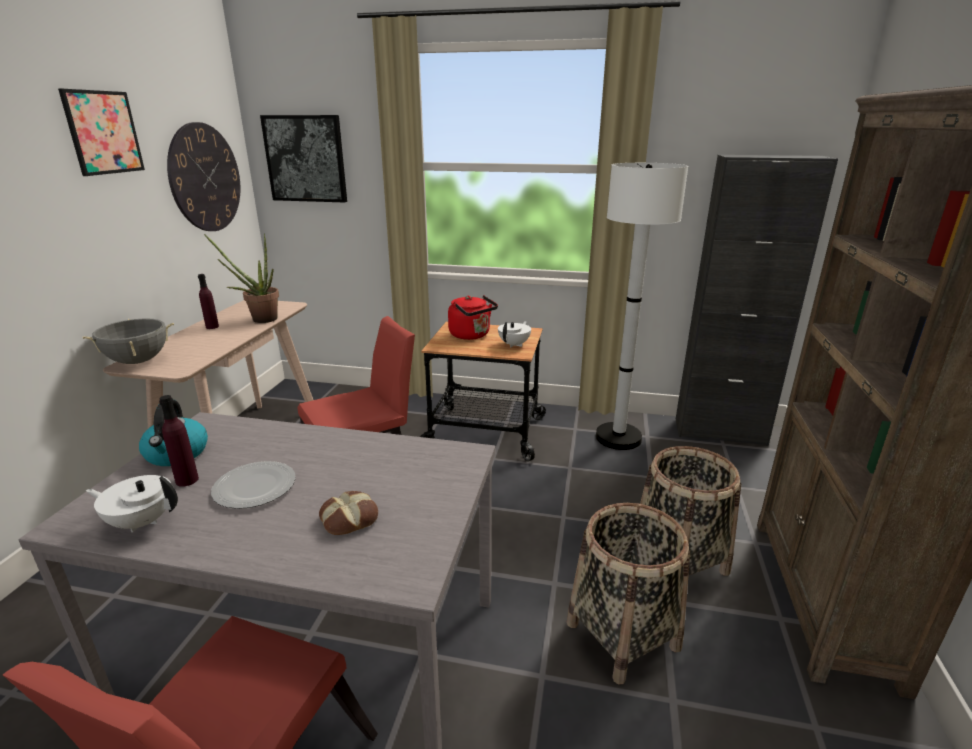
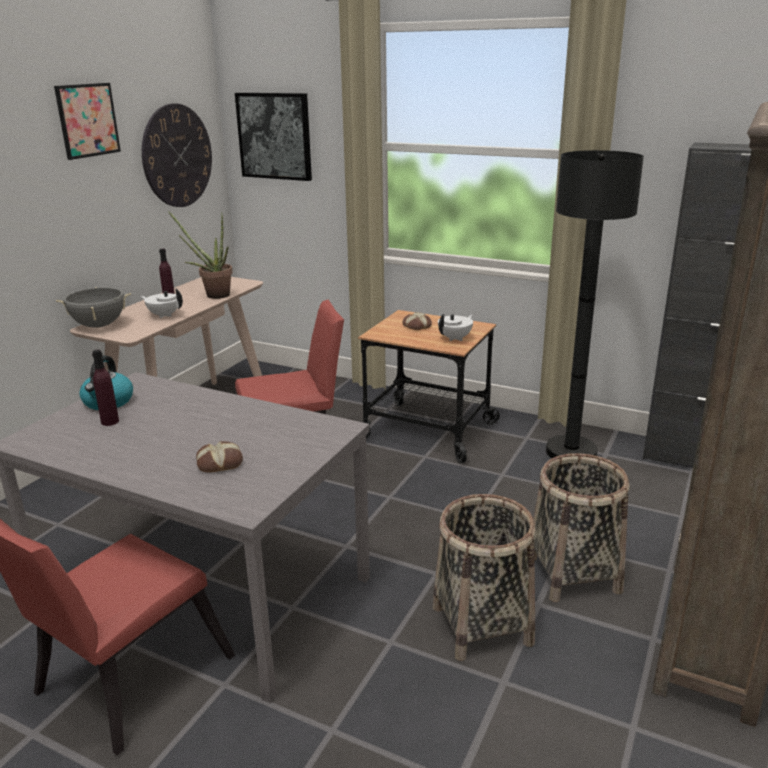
camera: 15 degrees right, 0 degrees up
(141, 521) = (70, 445): white teapot -> white teapot (164, 315)
(255, 488) = (158, 433): plate -> none
(471, 335) = (416, 326): red kettle -> bread
(618, 438) = (571, 452): white floor lamp -> black floor lamp

